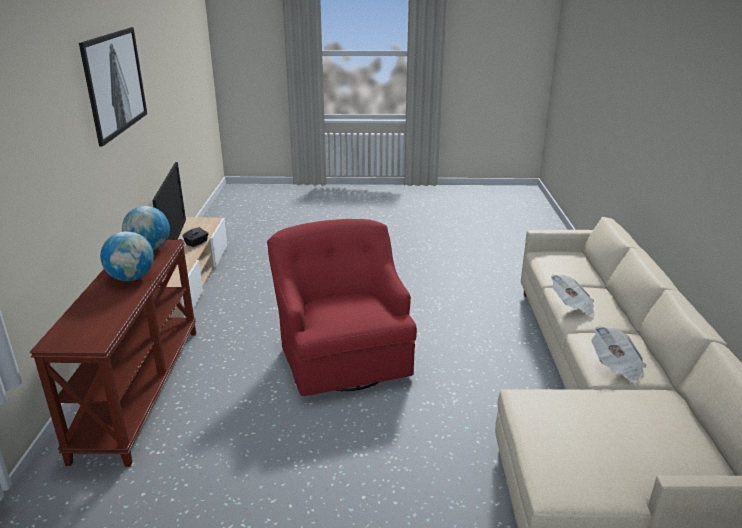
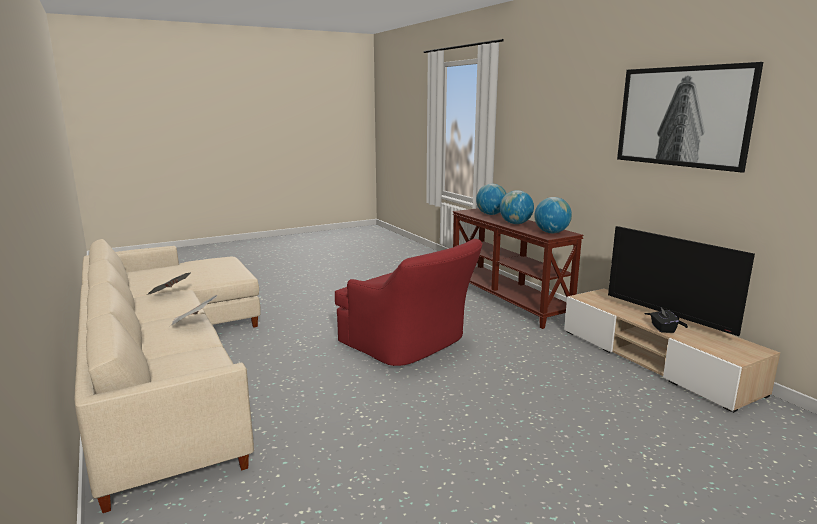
camera: 150 degrees right, 10 degrees down
(91, 315) = (491, 214): none -> globe

